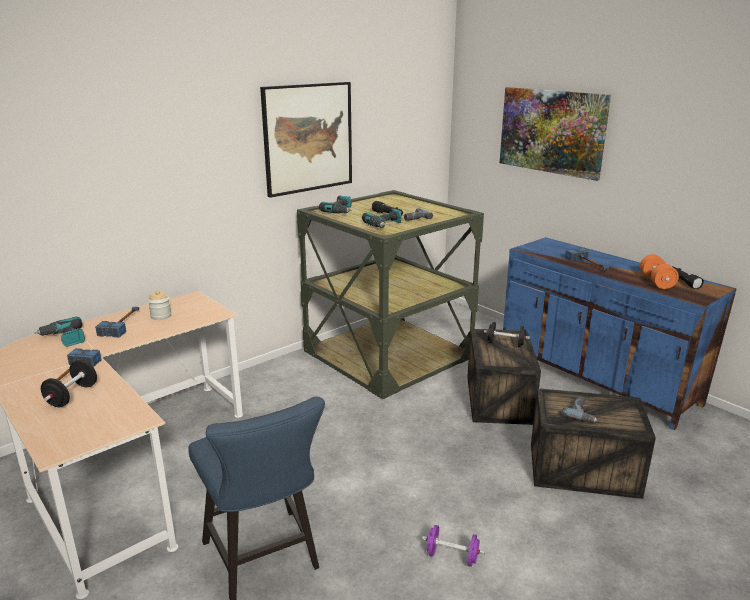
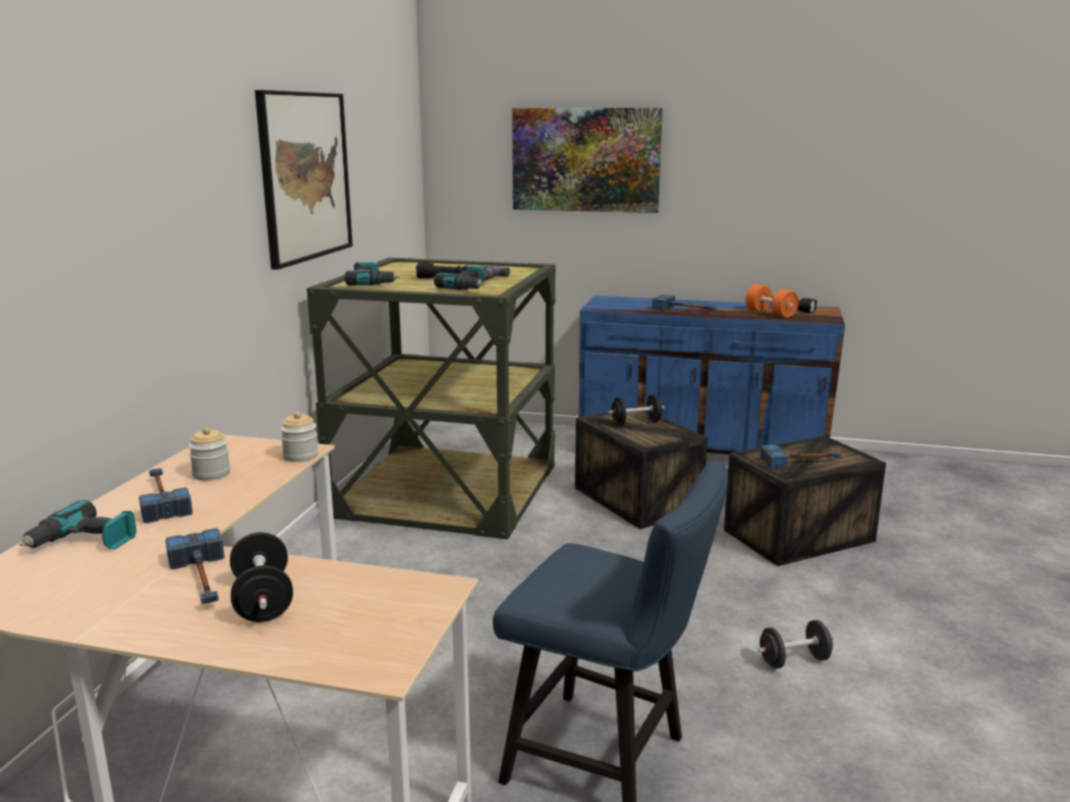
camera: 35 degrees left, 5 degrees down
(211, 317) = (301, 456): none -> jar
(452, 556) = (794, 661): purple dumbbell -> black dumbbell
(582, 413) = (801, 462): power drill -> hammer

